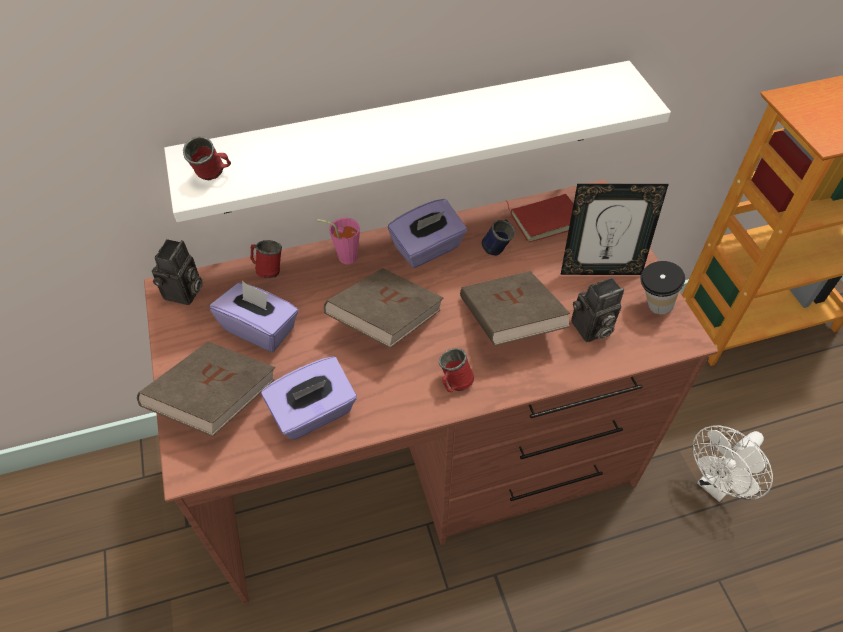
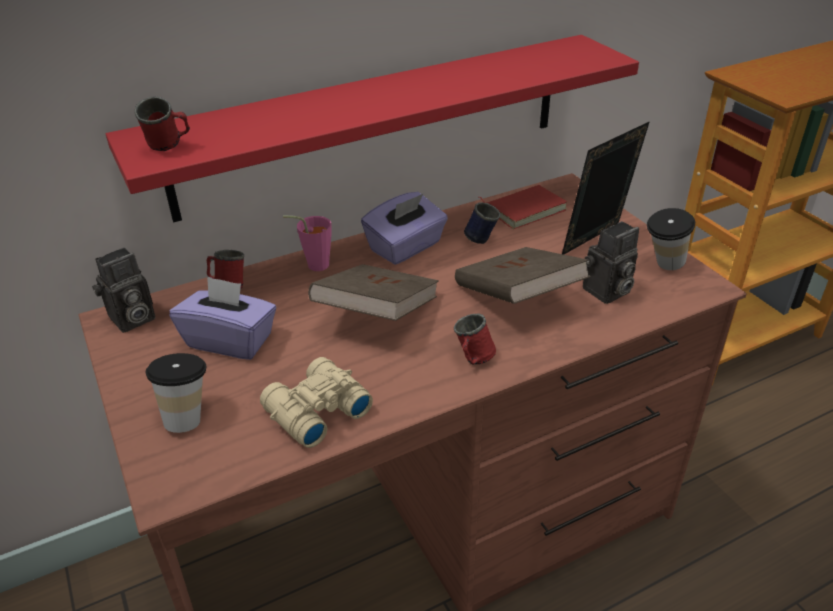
camera: 10 degrees left, 15 degrees down
(184, 293) = (131, 320): camera -> camera turned 45 degrees clockwise
(215, 400) = (188, 416): brown book -> cup
(314, 413) = (314, 411): purple tissue box -> beige binoculars
(410, 138) = (374, 125): white shelf -> red shelf
(600, 269) = (596, 242): picture frame -> picture frame turned 150 degrees clockwise
(716, 484) = (757, 501): white fan -> none

